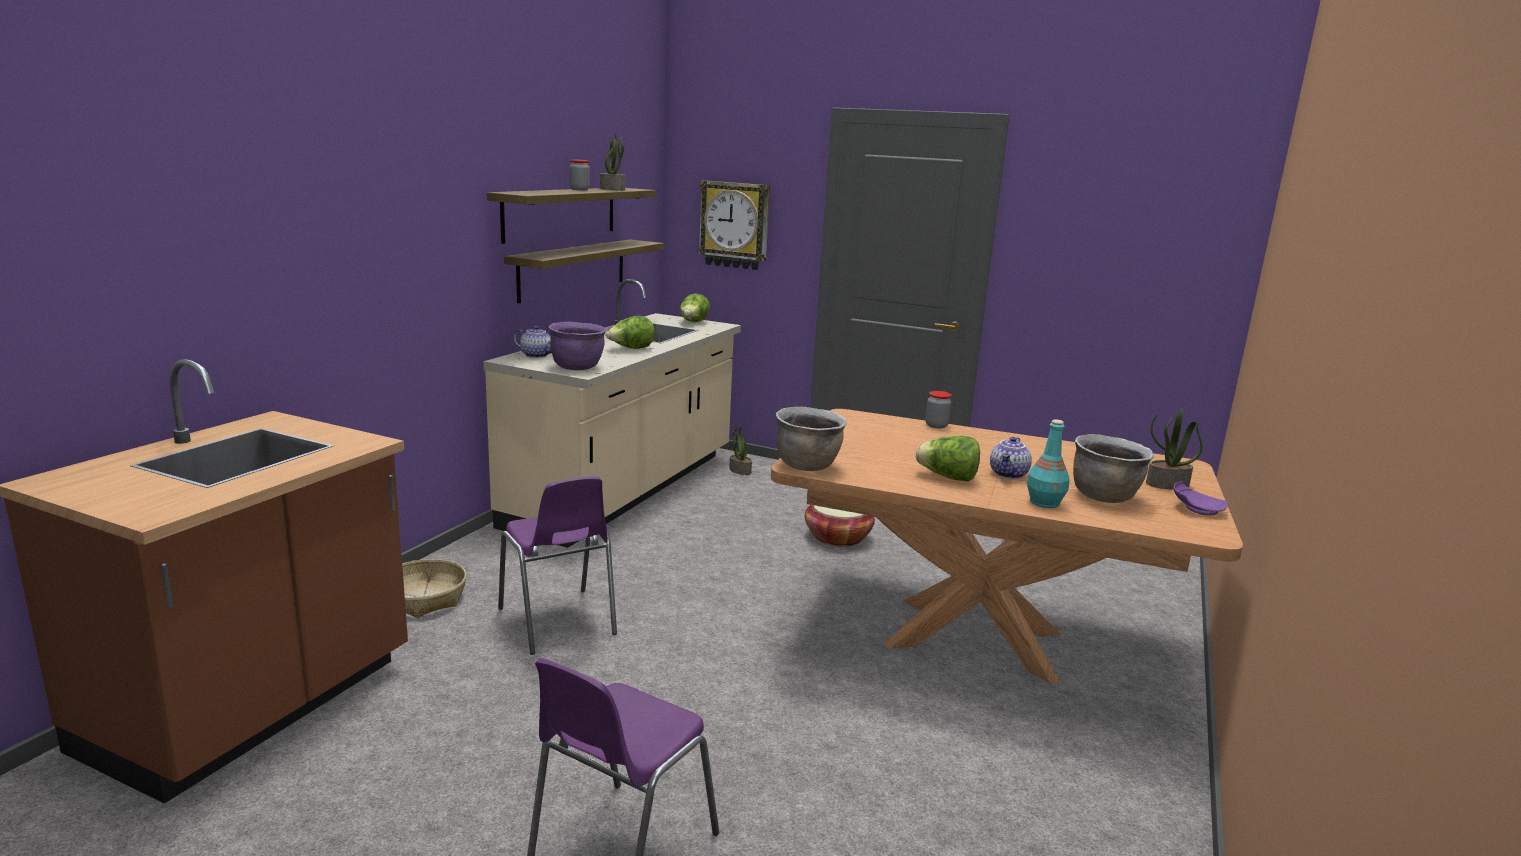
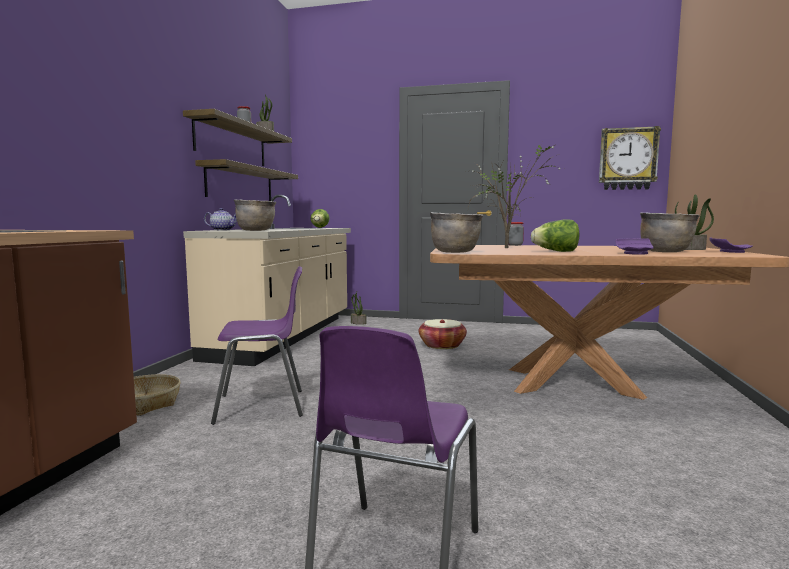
camera: 10 degrees left, 10 degrees down
(558, 623) = (263, 406): purple chair -> purple chair turned 60 degrees counterclockwise
(577, 367) = (256, 230): purple cooking pot -> brown cooking pot
(631, 349) = (288, 229): lettuce -> none
(735, 225) = (341, 167): wall clock -> wall clock (628, 159)
(909, 446) = (510, 248): none -> potted plant
(1009, 475) = (592, 250): teapot -> none
(1045, 502) = (635, 253): turquoise bottle -> purple plate

